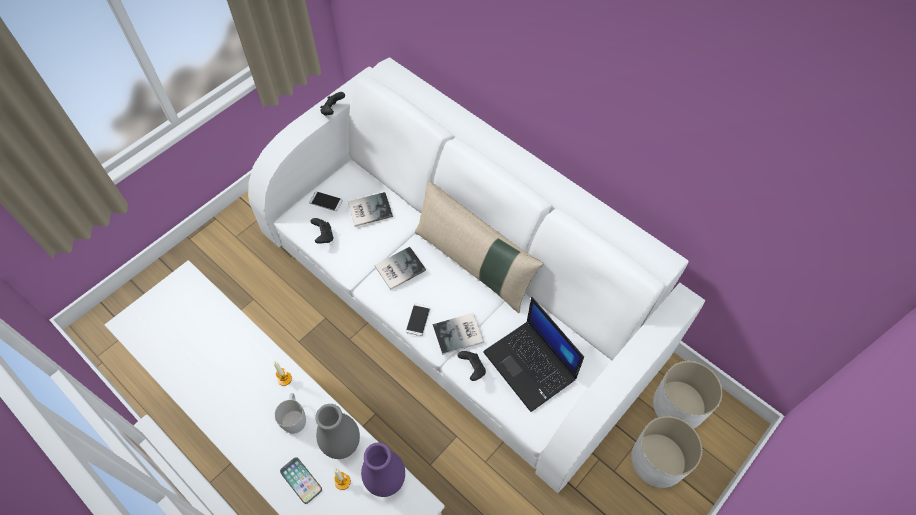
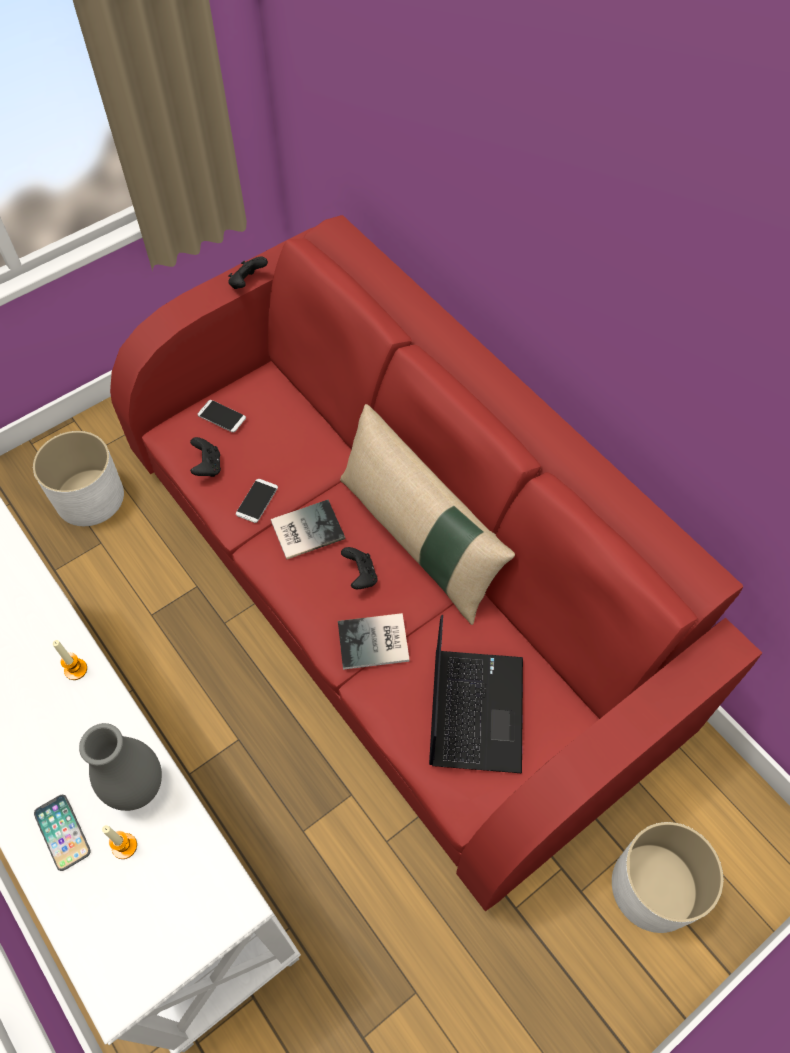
camera: 10 degrees right, 0 degrees up
(294, 417) = (76, 731): white mug -> none
(368, 209) = (280, 436): book -> none
(386, 481) = (191, 857): purple vase -> none
(418, 319) = (318, 610): phone -> phone (257, 501)
(459, 296) = (396, 585): white sofa -> red sofa
(472, 369) = (384, 699): black game controller -> black game controller (360, 576)
(531, 366) = (474, 709): laptop -> laptop turned 150 degrees counterclockwise
(678, 405) = (701, 806): white planter -> white planter (89, 497)

